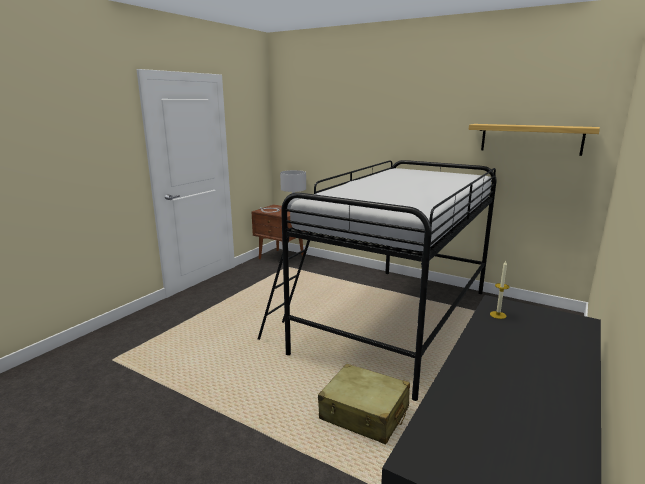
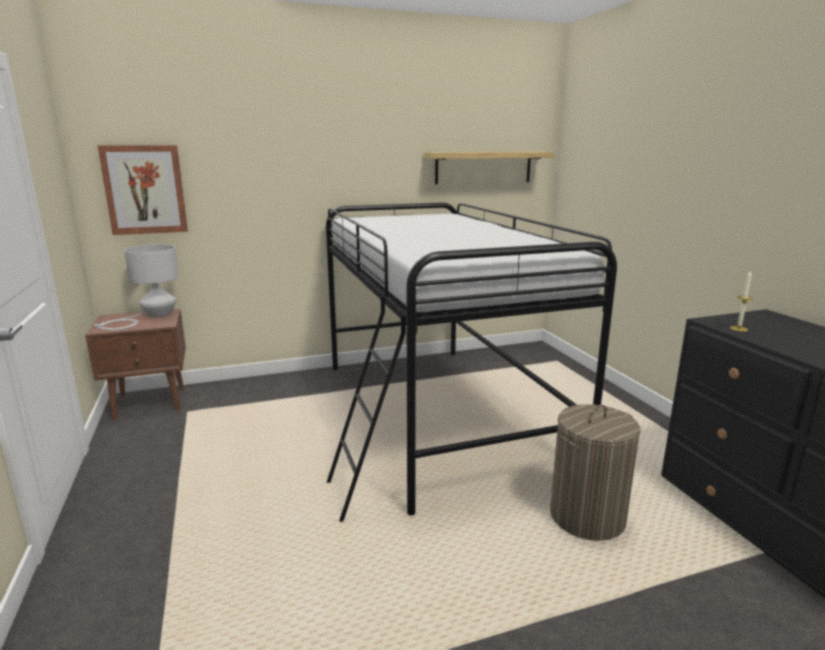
camera: 50 degrees left, 0 degrees up
(300, 139) = (145, 190): none -> picture
(364, 413) = (587, 517): beige suitcase -> laundry basket

